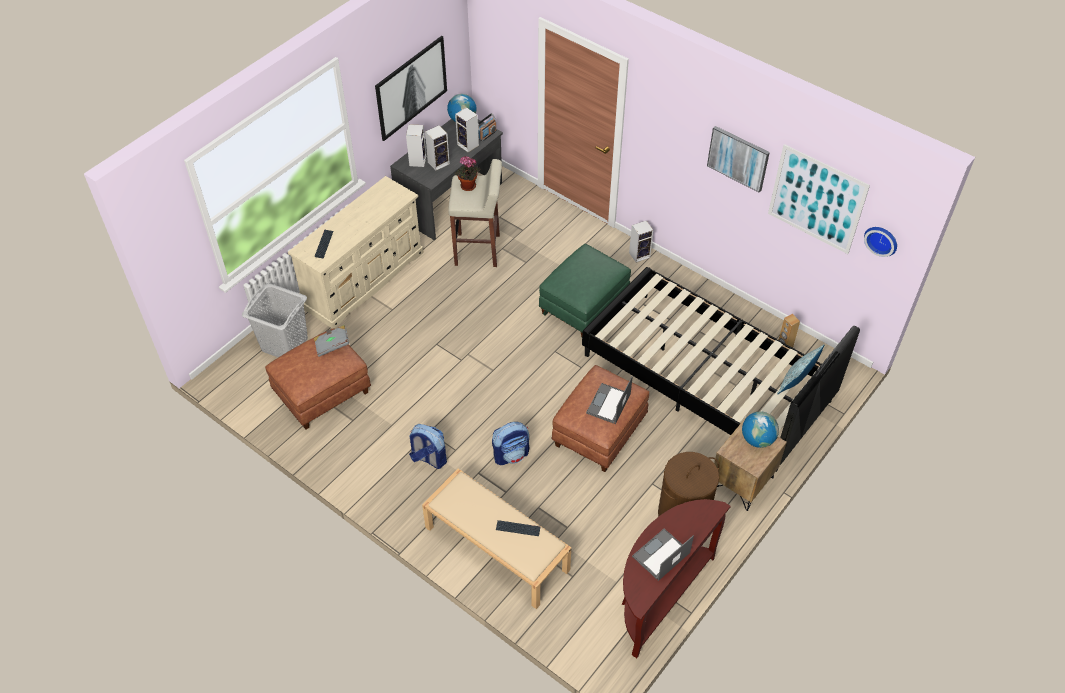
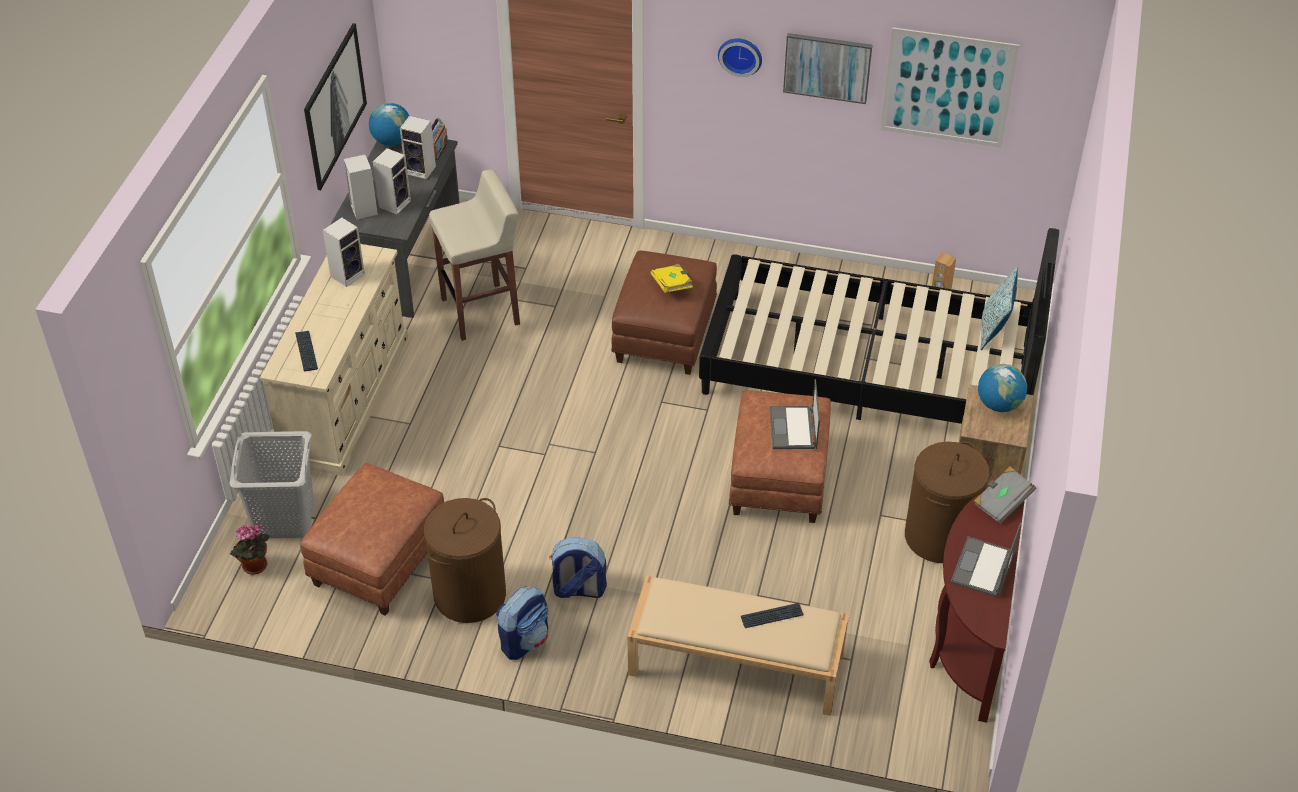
camera: 25 degrees left, 5 degrees down
(332, 345) = (383, 482): grey book -> grey book (1002, 502)
(362, 435) = (469, 594): none -> brown laundry basket
(467, 187) = (459, 220): potted plant -> potted plant (254, 567)
(511, 454) = (684, 545): backpack -> backpack (525, 640)
(584, 307) = (665, 336): green ottoman -> brown ottoman
(589, 275) = (672, 285): none -> yellow book
(640, 254) = (697, 250): speaker -> speaker (348, 274)
(882, 239) = (1045, 112): wall clock -> wall clock (740, 55)

